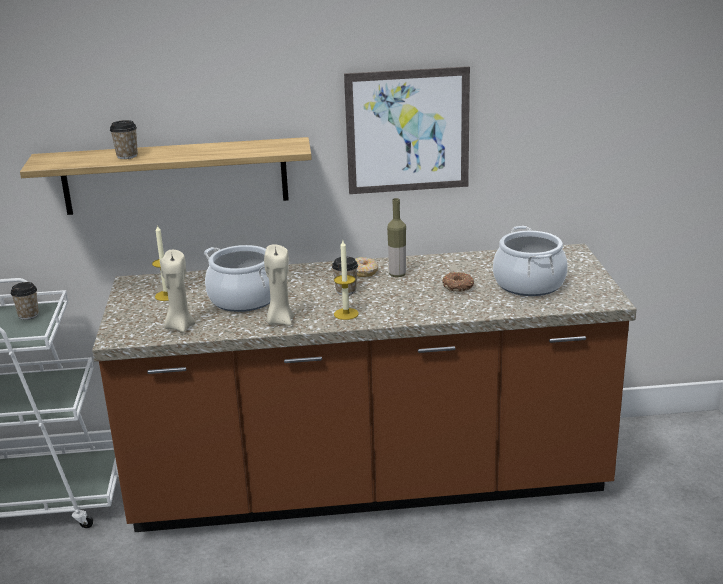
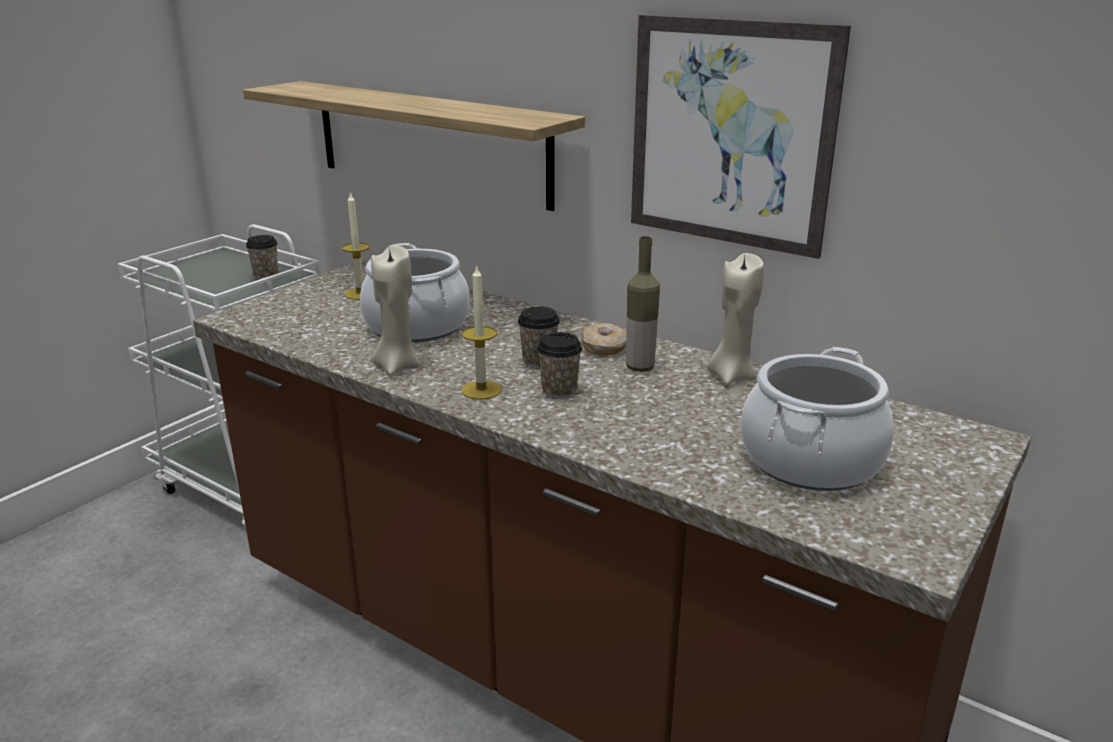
camera: 40 degrees right, 0 degrees up
(127, 156) = (357, 95): cup -> cup (559, 391)
(179, 326) = (301, 329): beige candle -> beige candle (731, 376)
(458, 287) = (691, 418): donut -> none

